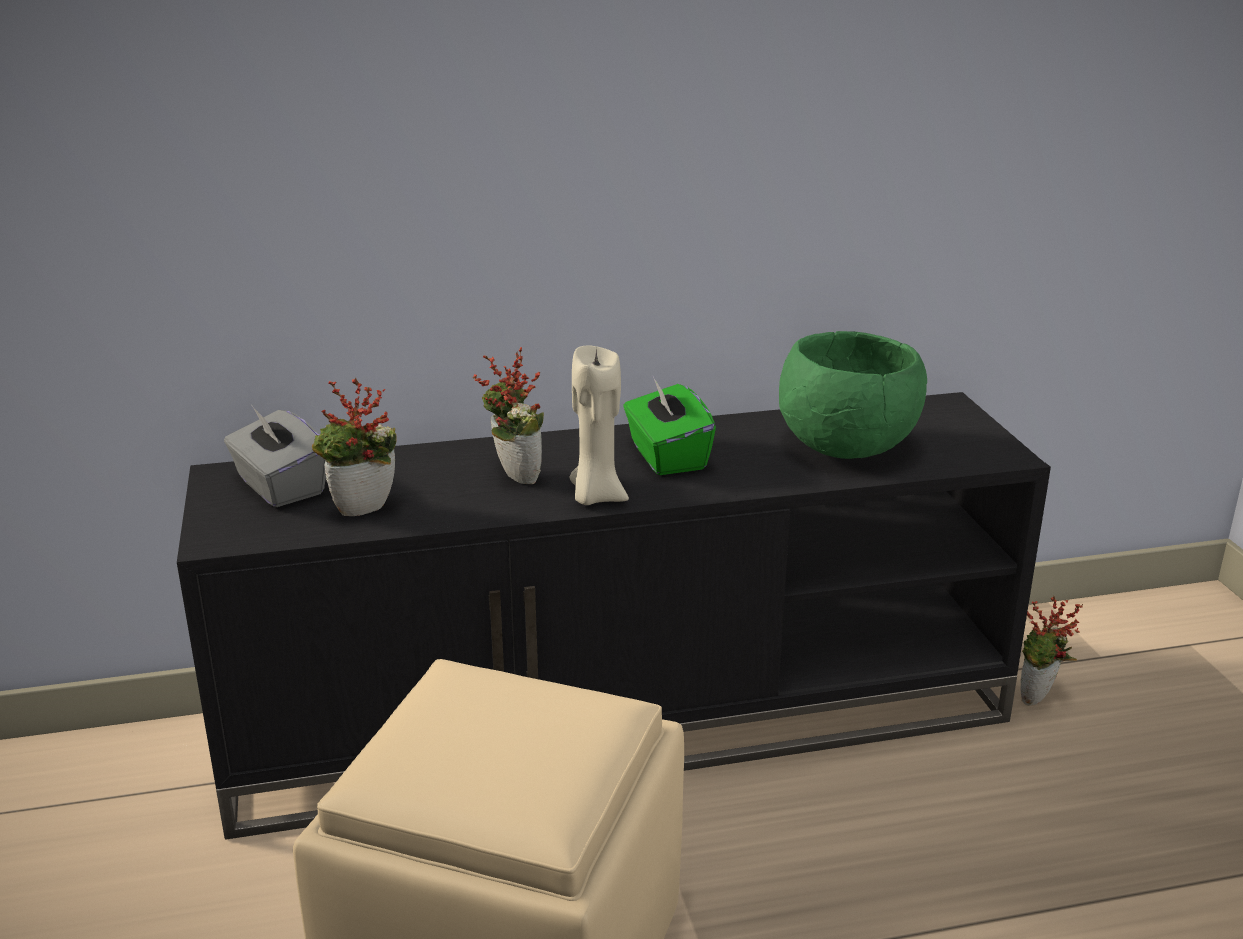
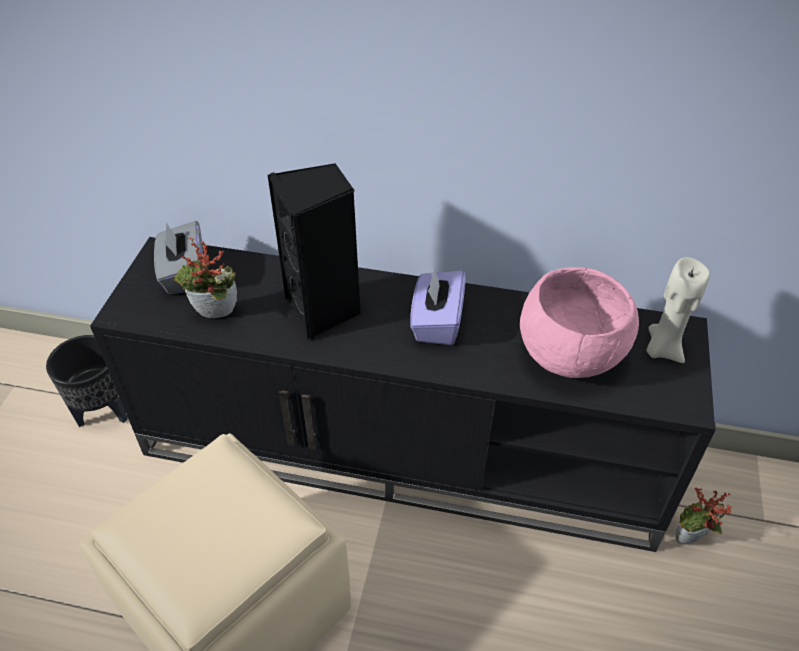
camera: 25 degrees right, 20 degrees up
(120, 810) = (104, 412): none -> black planter
(512, 477) = (324, 311): potted plant -> black speaker
(596, 496) = (363, 349): beige candle -> beige candle (662, 349)
(666, 456) = (436, 322): green tissue box -> purple tissue box
(847, 449) = (570, 357): green bowl -> pink bowl

